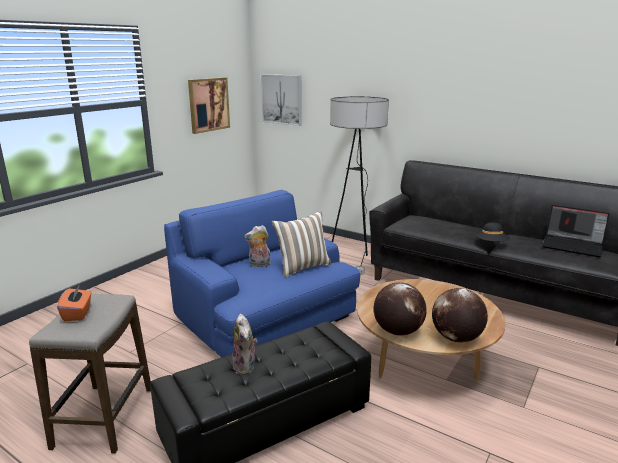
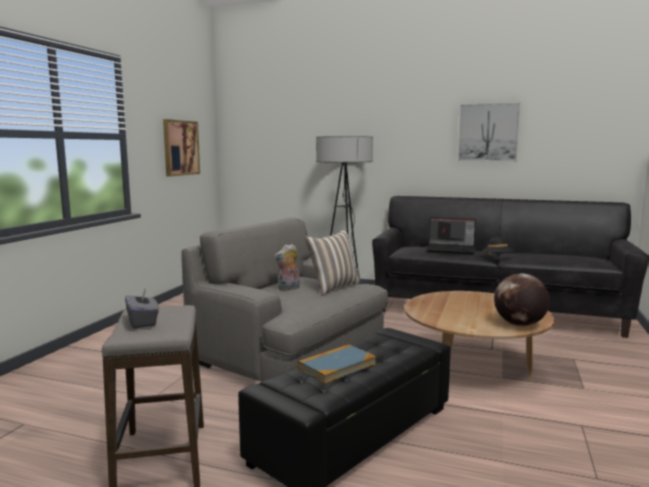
camera: 15 degrees left, 10 degrees down
(77, 313) = (143, 322): orange tissue box -> grey tissue box
(246, 366) = (337, 366): plush toy -> book
(265, 319) = (291, 353): blue armchair -> grey armchair
(282, 99) = (252, 146): picture -> picture (488, 132)
(397, 331) = (463, 325): globe -> none
(573, 246) = (566, 253): laptop -> laptop (451, 249)

